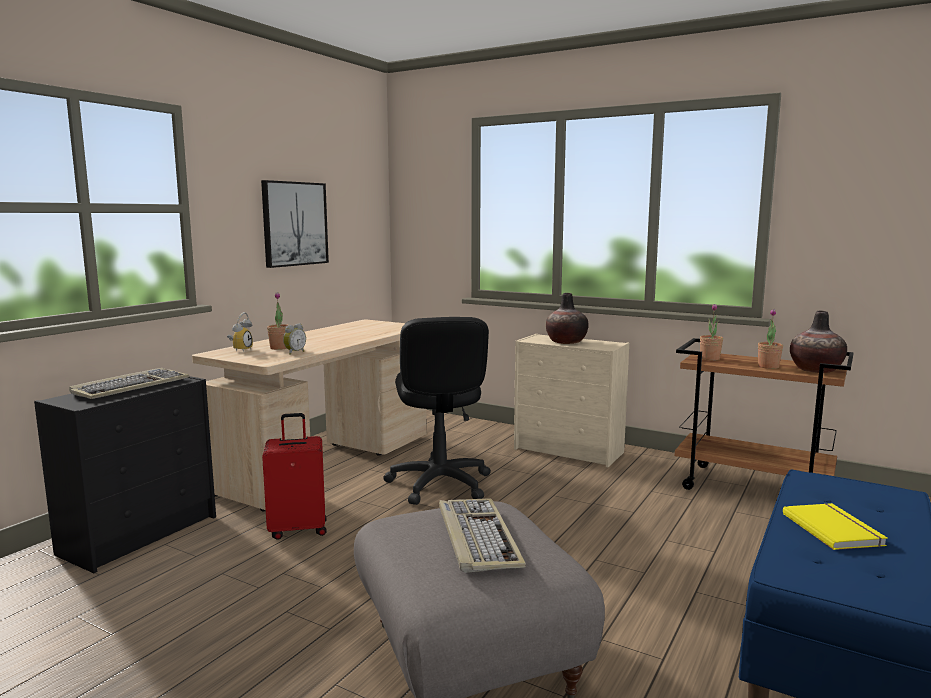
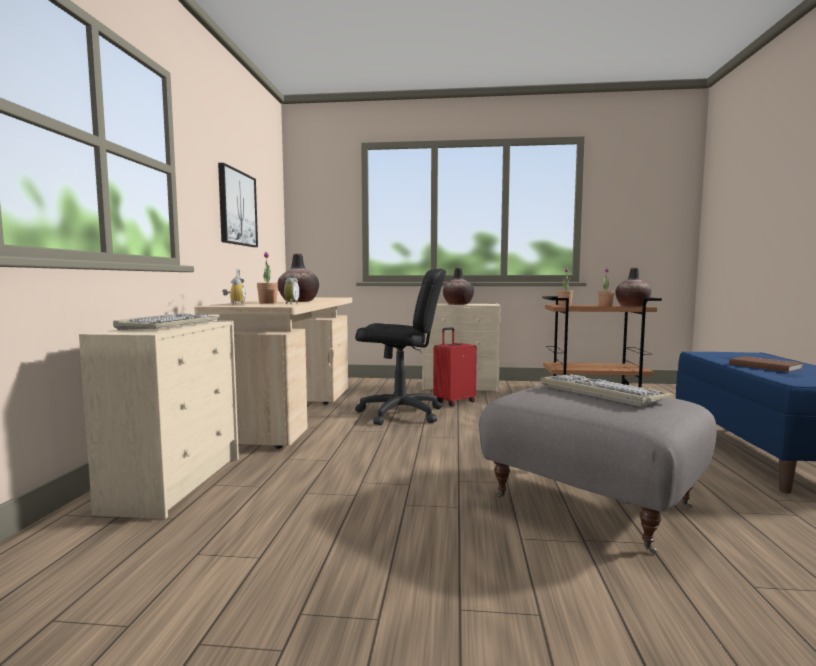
camera: 25 degrees left, 5 degrees down
(141, 534) = (176, 482): black dresser -> beige dresser
(298, 529) = (330, 454): red suitcase -> red suitcase (454, 402)
(324, 343) = (298, 301): none -> vase
(439, 484) = (400, 413): black office chair -> black office chair turned 45 degrees counterclockwise
(834, 529) = (765, 366): yellow book -> brown book

